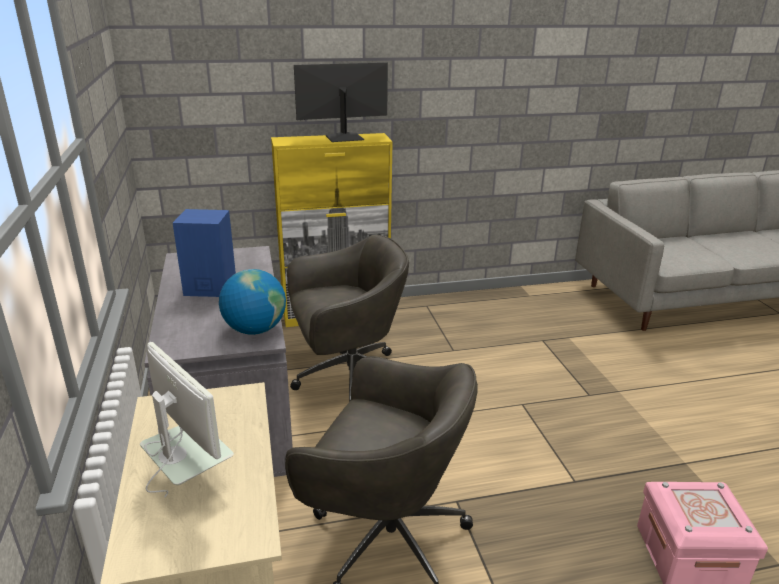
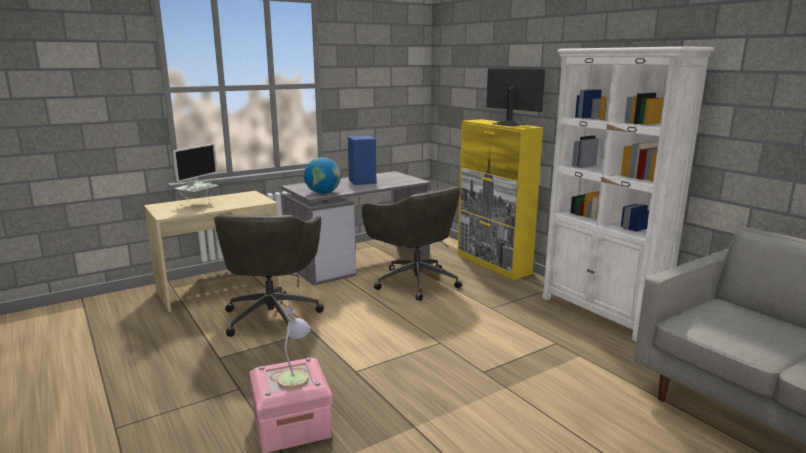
camera: 70 degrees right, 10 degrees down
(492, 300) = (601, 313): none -> white bookcase
(706, 501) = (296, 376): none -> table lamp

